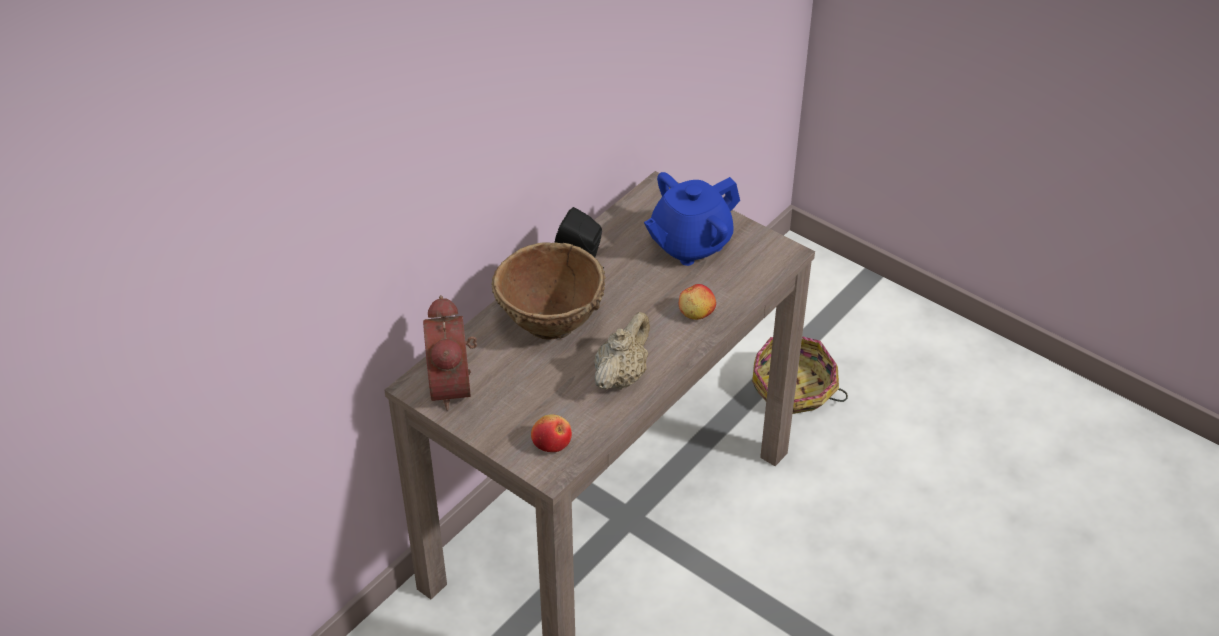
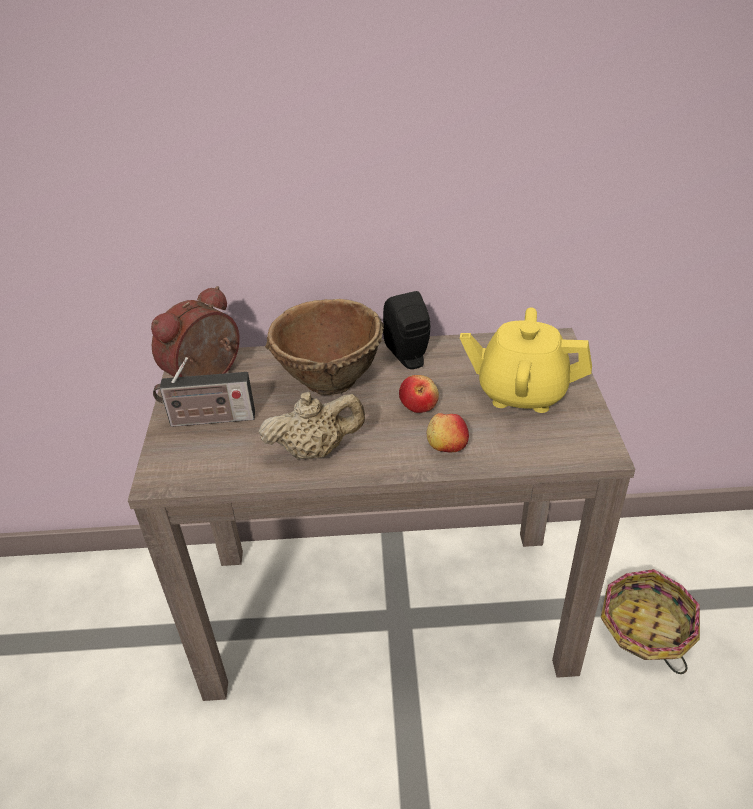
camera: 50 degrees right, 5 degrees down
(513, 412) = (208, 420): none -> radio
(551, 443) = (193, 460): apple -> apple (419, 405)
(689, 244) = (521, 392): blue teapot -> yellow teapot

